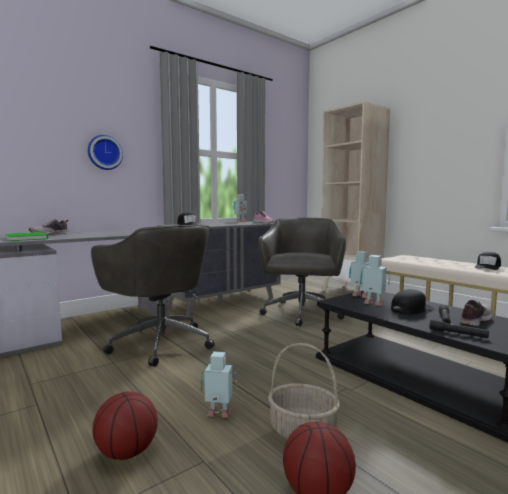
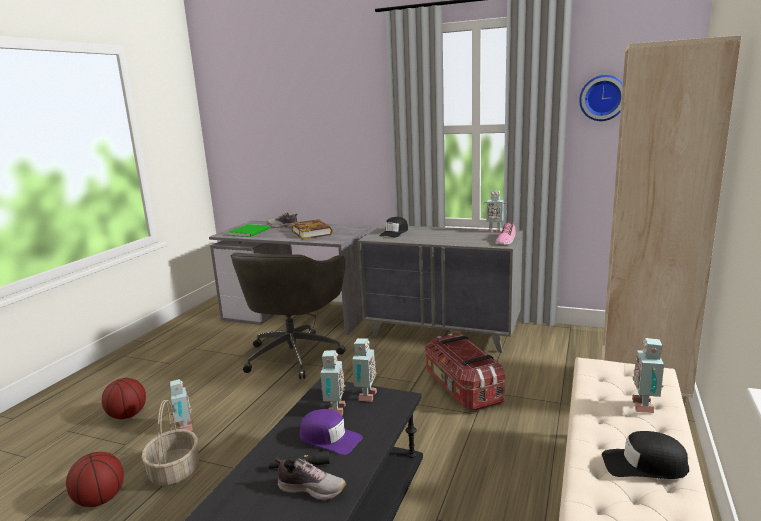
camera: 60 degrees right, 10 degrees up
(104, 152) = (340, 142): wall clock -> wall clock (602, 98)
(106, 233) = (312, 233): none -> book
(301, 314) = (462, 389): grey office chair -> storage box
(411, 309) = (329, 438): black cap -> purple cap
(437, 260) = (645, 406): none -> toy robot
(458, 334) = (244, 479): black flashlight -> none

